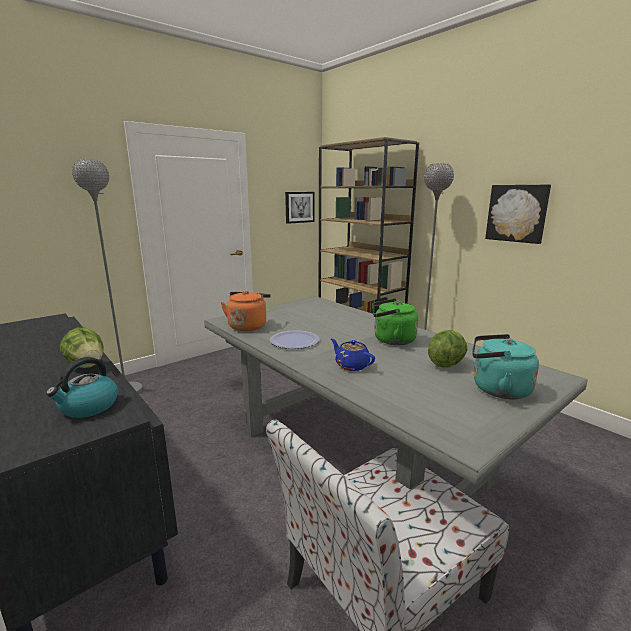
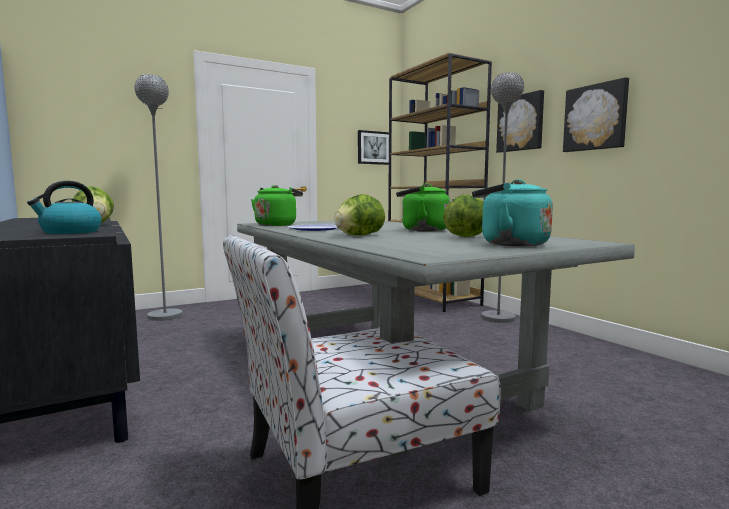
camera: 10 degrees right, 10 degrees down
(248, 326) = (277, 225): orange kettle -> green kettle
(351, 365) = (359, 235): blue teapot -> lettuce
(445, 205) = (521, 123): none -> picture

